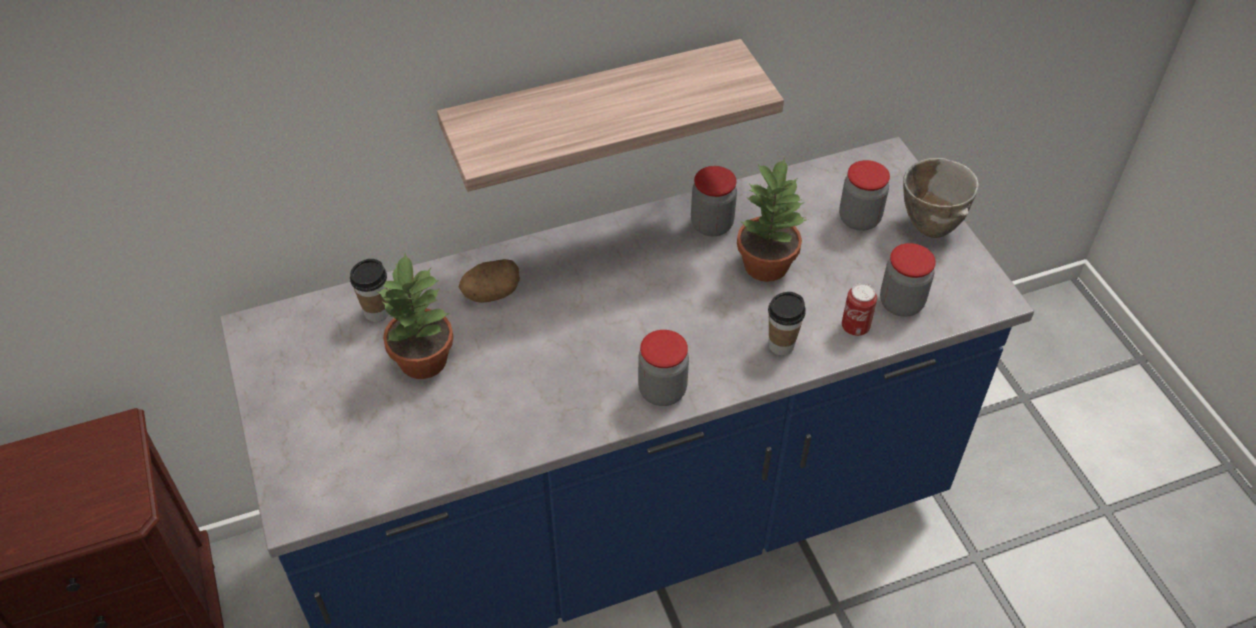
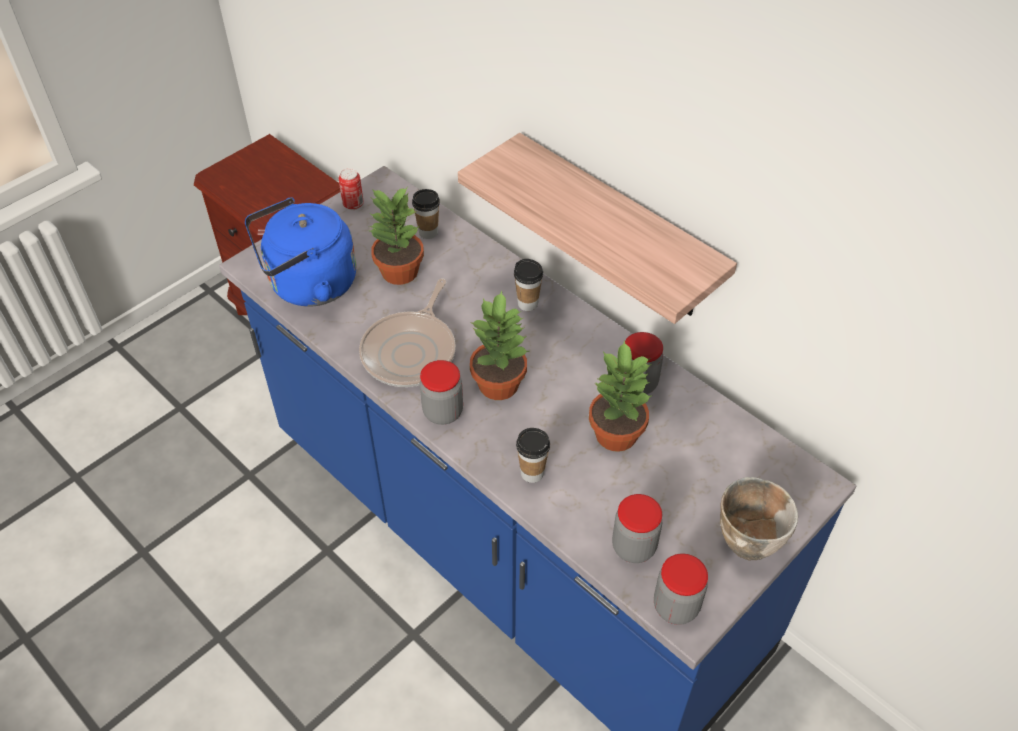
camera: 65 degrees right, 0 degrees up
(381, 458) = (308, 285): none -> blue kettle
(491, 294) = (480, 282): potato -> none
(551, 266) = (527, 304): none -> cup
(557, 389) = (411, 351): none -> frying pan
(651, 329) = (500, 384): none -> potted plant
(855, 327) = (583, 520): can -> can (353, 205)
(859, 219) = (718, 485): jar -> jar (676, 606)

